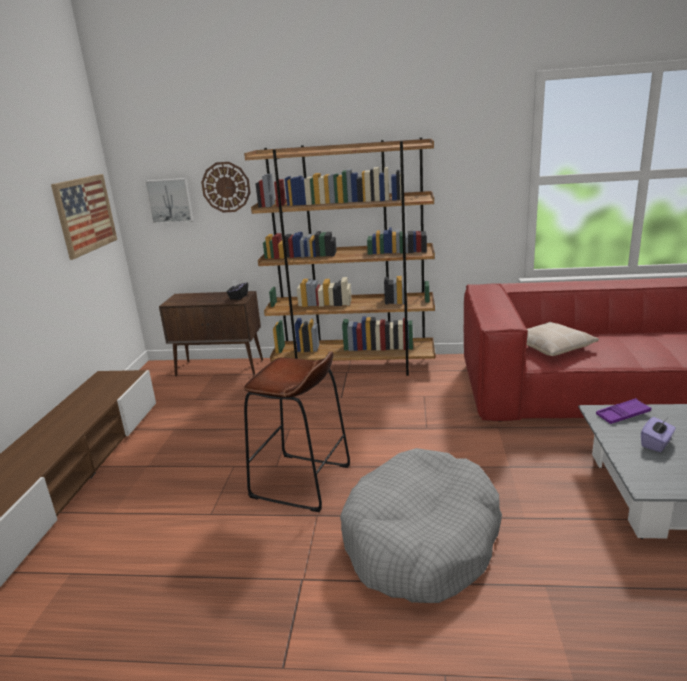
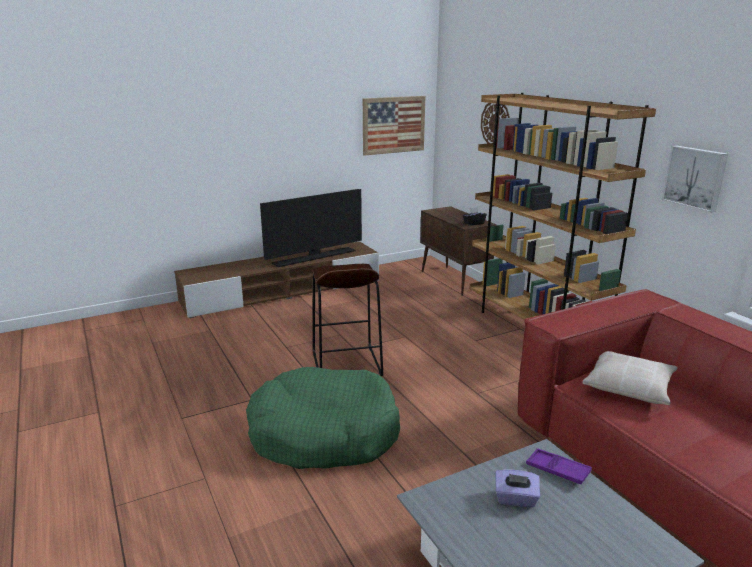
camera: 55 degrees right, 0 degrees up
(87, 408) = (314, 257): none -> television
(170, 200) = (462, 126): picture -> picture (695, 177)
(421, 540) = (324, 433): grey dog bed -> green dog bed

